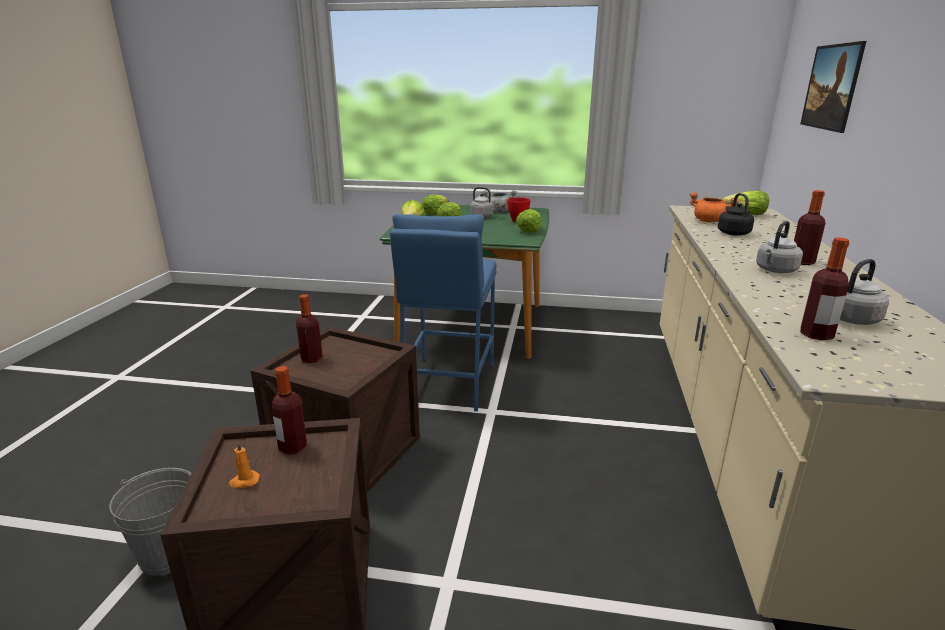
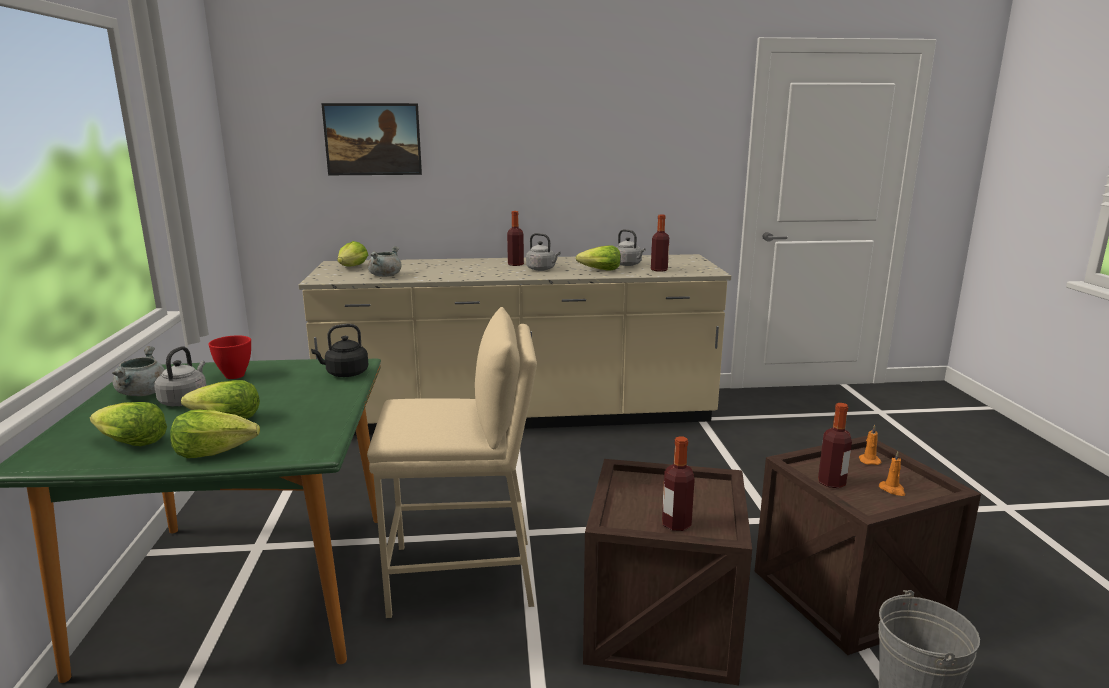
camera: 105 degrees left, 5 degrees down
(307, 496) = (868, 460): none -> orange candle
(448, 383) = (463, 576): blue stool -> beige stool
(529, 230) = (300, 366): lettuce -> lettuce (600, 270)
(709, 221) = (385, 275): orange cooking pot -> grey cooking pot
(732, 233) = (431, 272): black kettle -> black kettle (345, 374)

